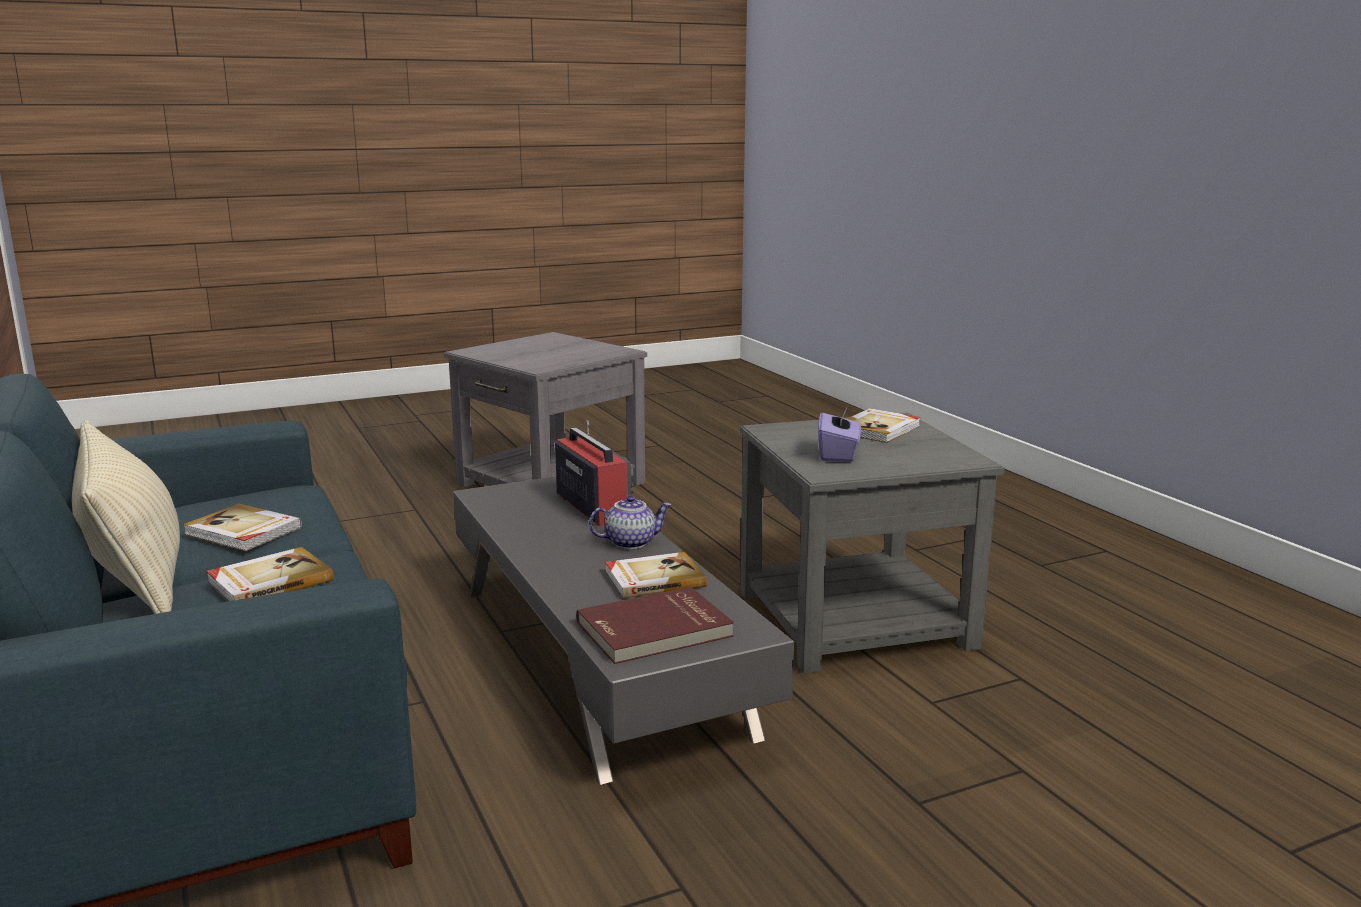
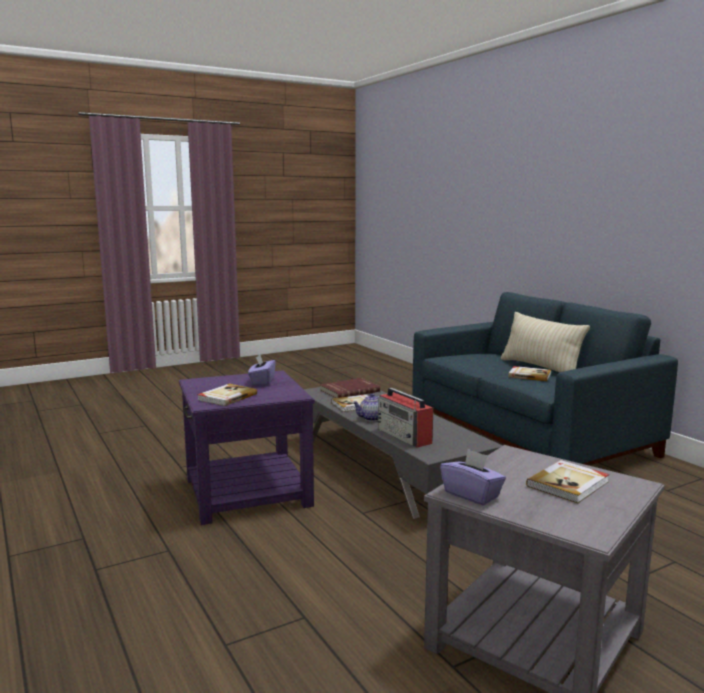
camera: 175 degrees right, 5 degrees down
(269, 581) = (485, 363): book -> book (569, 484)
(609, 349) = (472, 495): none -> purple tissue box
(855, 619) = (247, 492): grey side table -> purple side table

